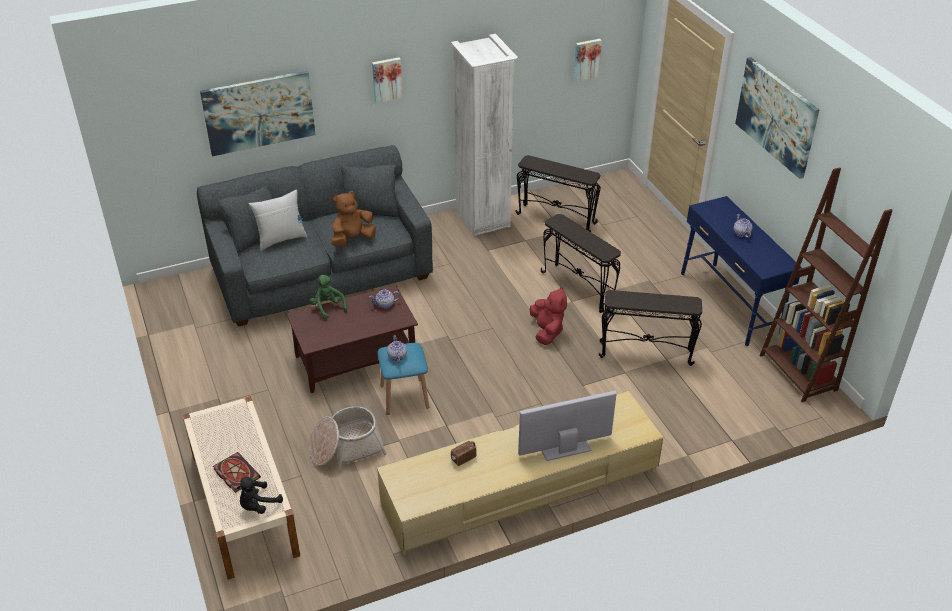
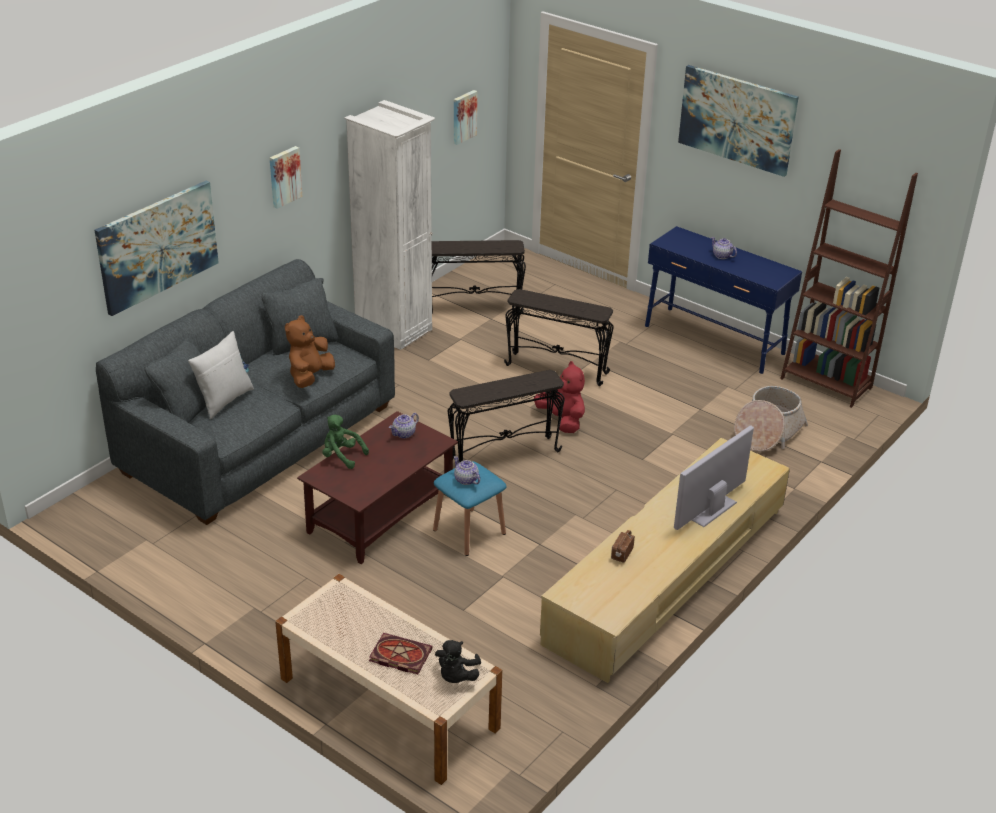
camera: 30 degrees left, 5 degrees down
(346, 448) = (452, 604): basket -> basket (767, 432)
(646, 354) = (677, 411): black side table -> black side table (504, 455)

